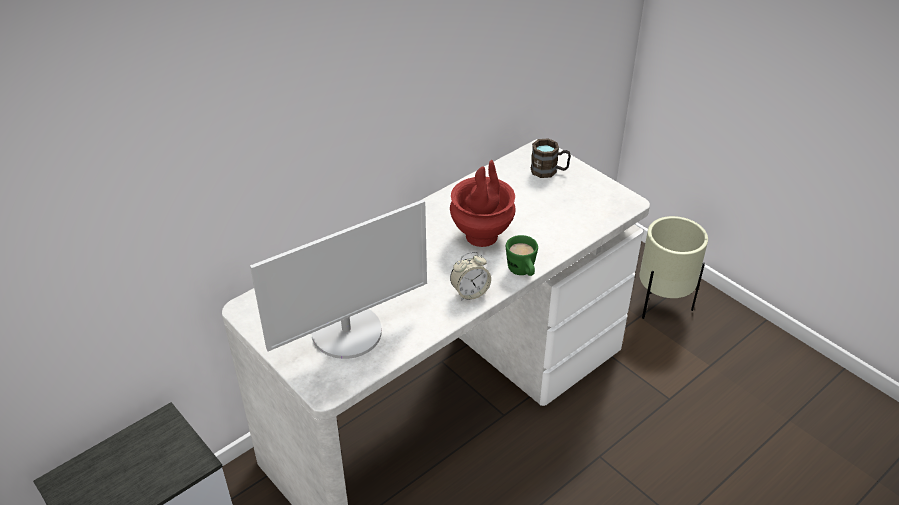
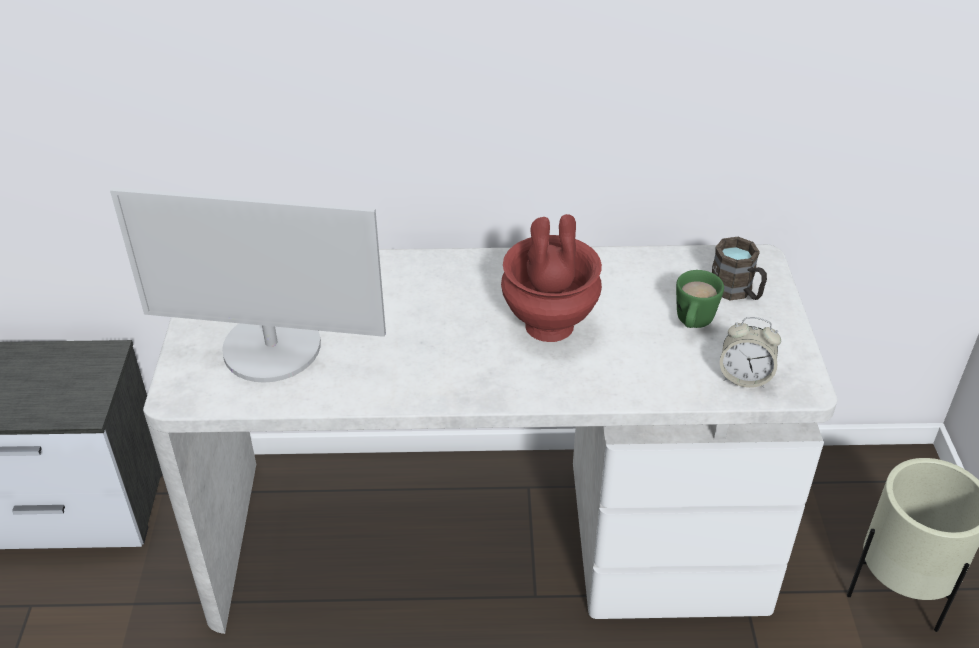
camera: 40 degrees right, 0 degrees up
(470, 292) = (452, 383): alarm clock -> alarm clock (744, 377)
(522, 272) = (544, 395): green mug -> green mug (692, 324)

